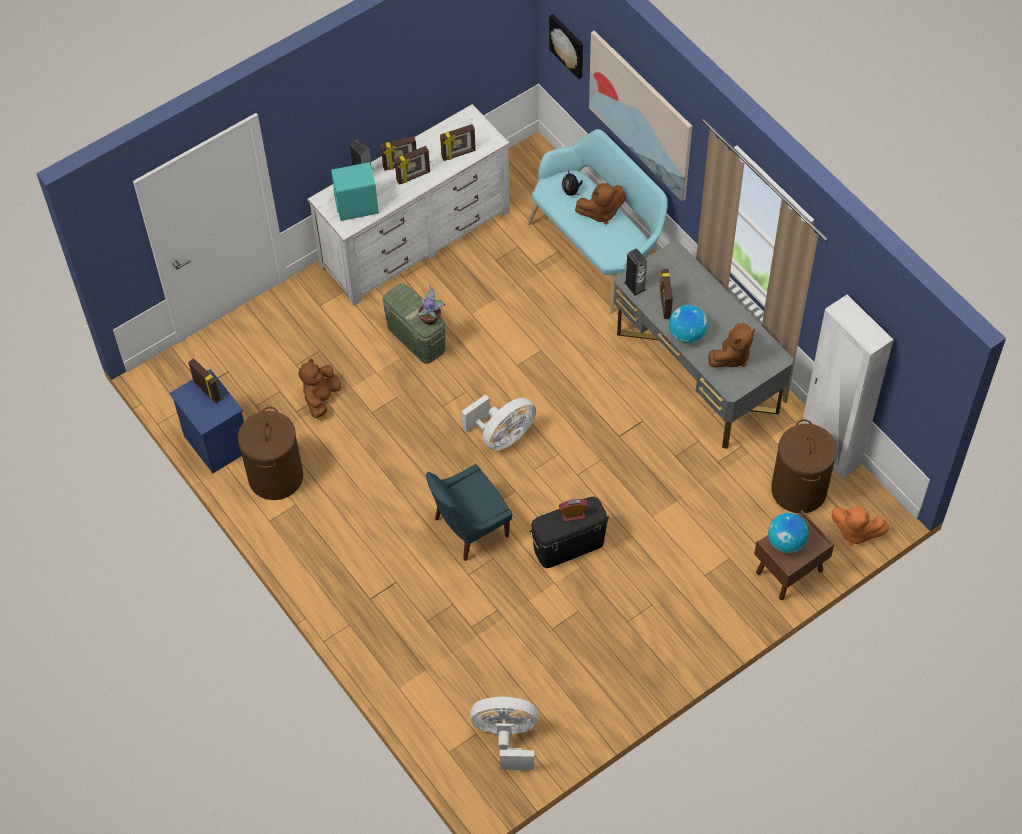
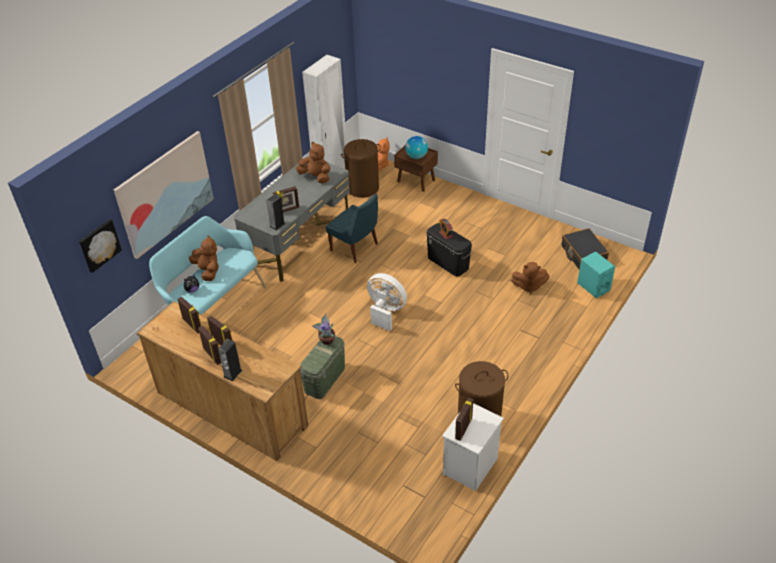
camera: 110 degrees left, 15 degrees down
(215, 443) = (470, 467): blue nightstand -> white nightstand
(321, 398) = (400, 416): brown plush toy -> brown plush toy (529, 286)
(357, 206) = (264, 367): turquoise speaker -> turquoise speaker (593, 287)
(415, 238) = (231, 409): white dresser -> brown dresser
(468, 529) = (462, 307): blue chair -> blue chair (355, 248)
(507, 737) = (583, 254): white fan -> black suitcase
(686, 334) = (307, 196): globe -> none

